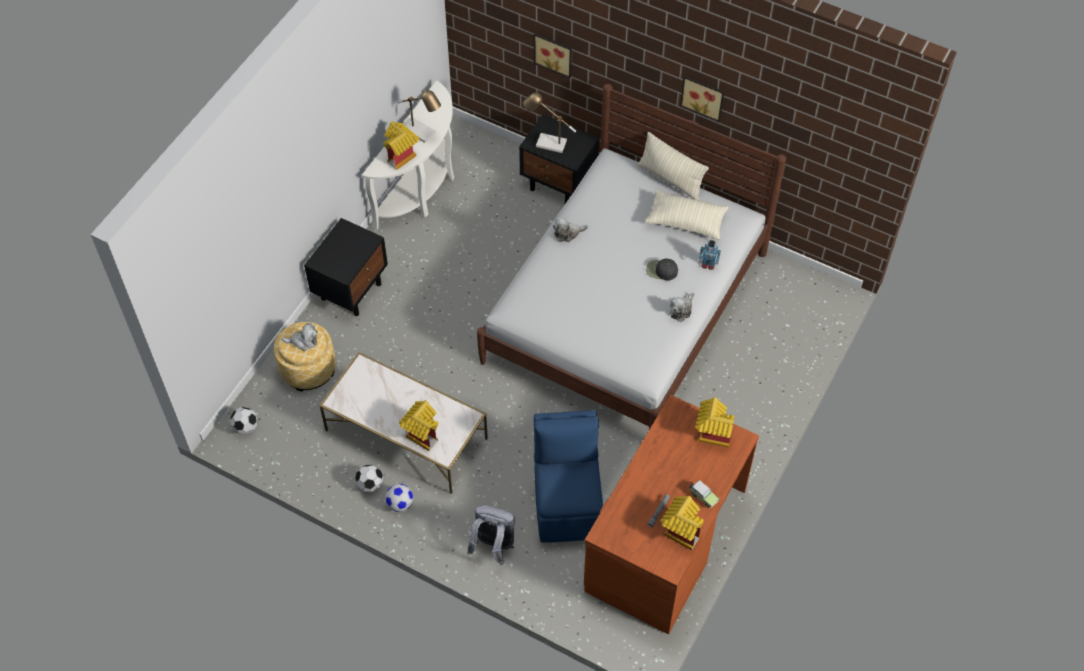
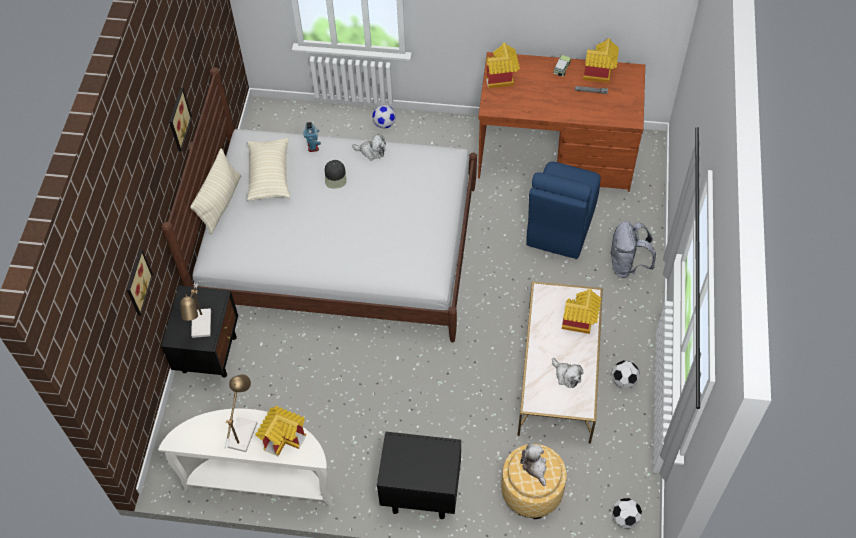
camera: 110 degrees left, 0 degrees up
(400, 504) = (629, 348): football -> football (384, 124)
(567, 503) = (559, 227): blue chair -> blue chair turned 45 degrees counterclockwise
(568, 233) = (321, 261): plush toy -> plush toy (566, 376)

